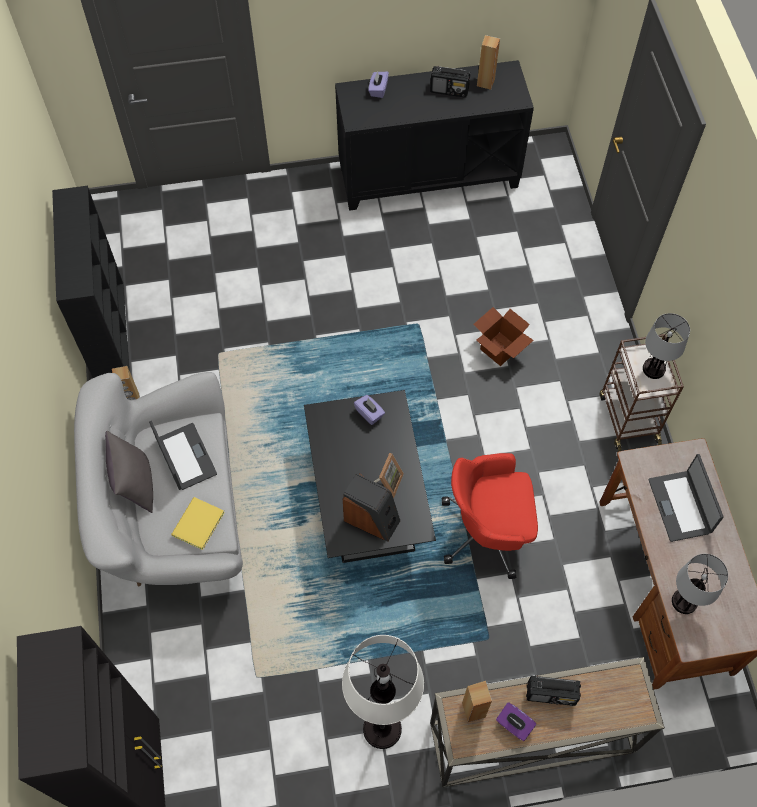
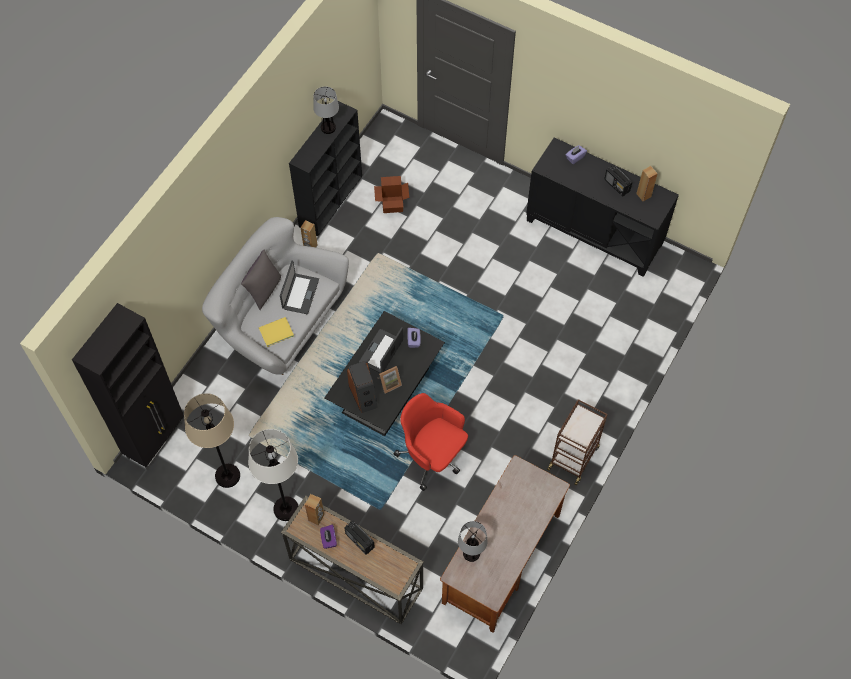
camera: 40 degrees right, 0 degrees up
(275, 747) = (227, 475): none -> beige floor lamp
(499, 349) = (537, 363): cardboard box -> cardboard box (392, 204)
(653, 368) = (585, 429): table lamp -> table lamp (328, 127)
(680, 506) = (519, 507): laptop -> laptop (381, 352)

